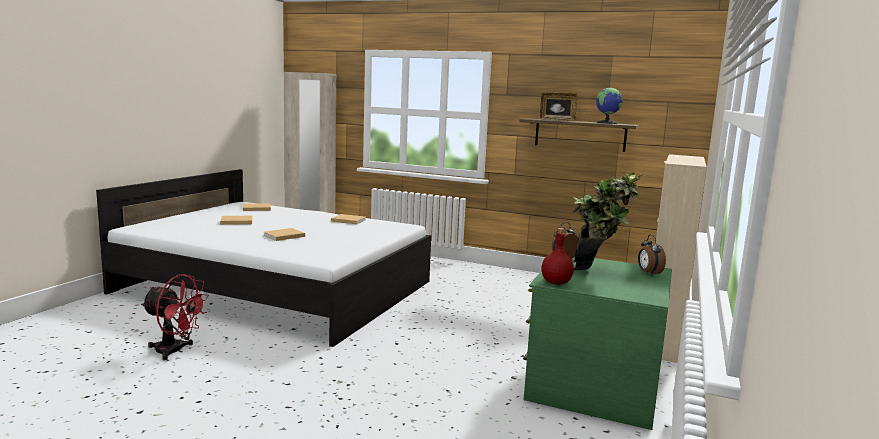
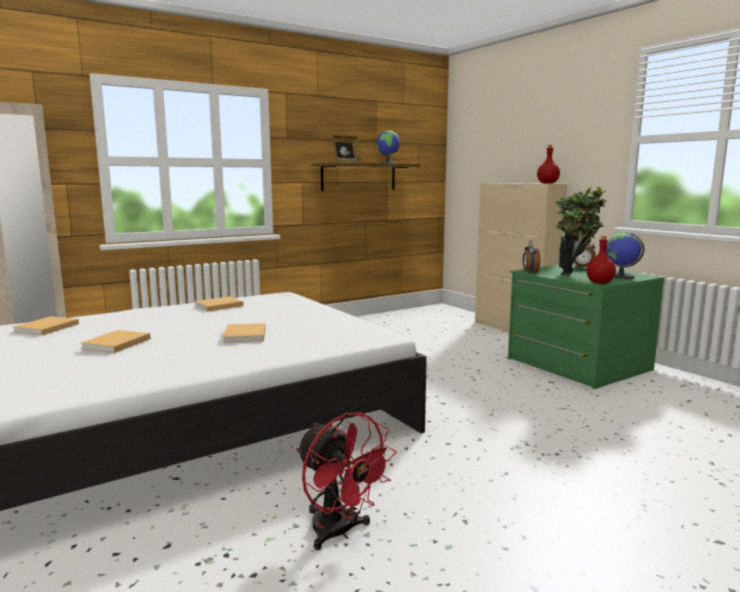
camera: 55 degrees left, 0 degrees up
(175, 351) = (339, 533): red fan -> red fan turned 90 degrees clockwise
(617, 289) = (620, 276): none -> globe
(682, 163) = (547, 183): none -> red bottle

